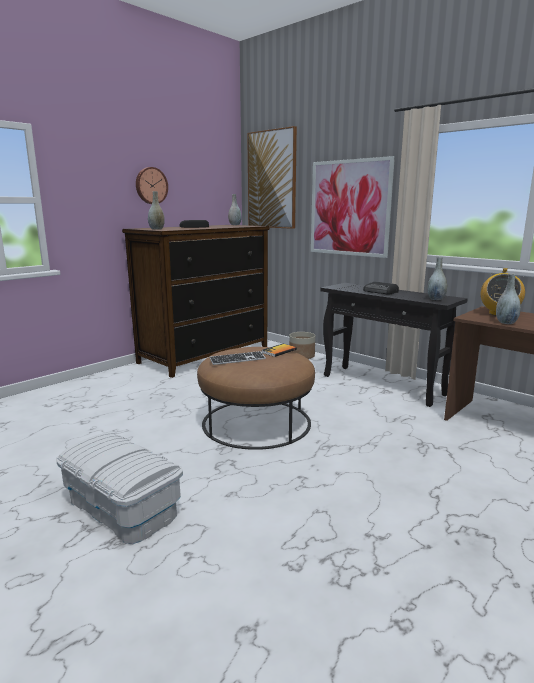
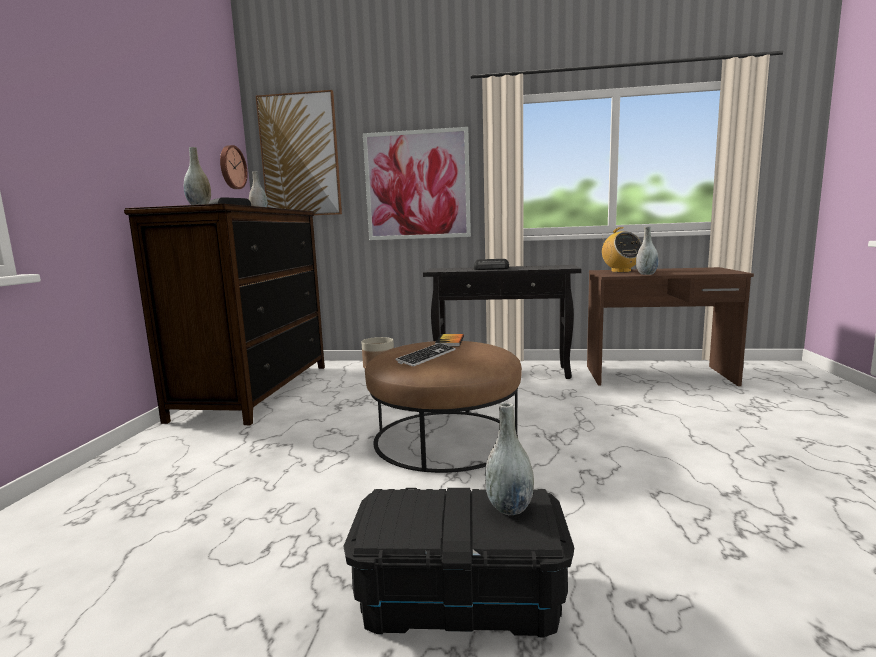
camera: 35 degrees left, 5 degrees down
(121, 508) = (460, 598): white storage box -> black storage box
(151, 185) = (153, 147): wall clock -> wall clock (231, 167)
(436, 299) = (556, 267): grey vase -> grey vase (509, 508)

